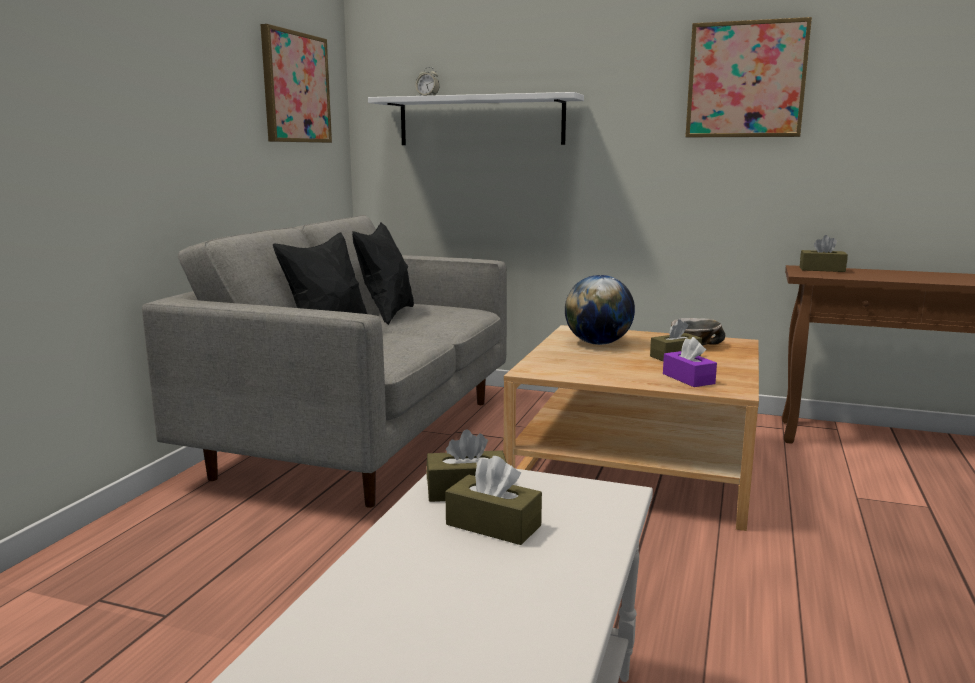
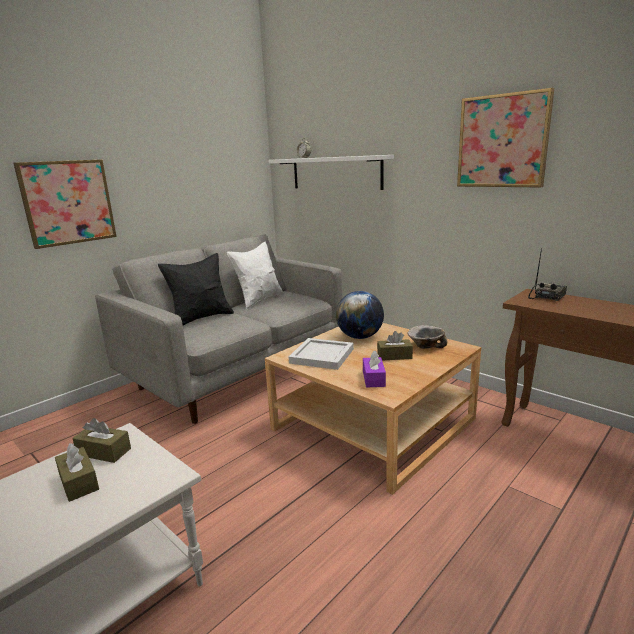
camera: 25 degrees right, 5 degrees up
(295, 88) = (220, 158): picture -> picture (68, 202)
(386, 315) = (259, 300): black pillow -> white pillow
(583, 365) = (322, 356): none -> white tray
(822, 269) = (546, 296): brown tissue box -> radio

